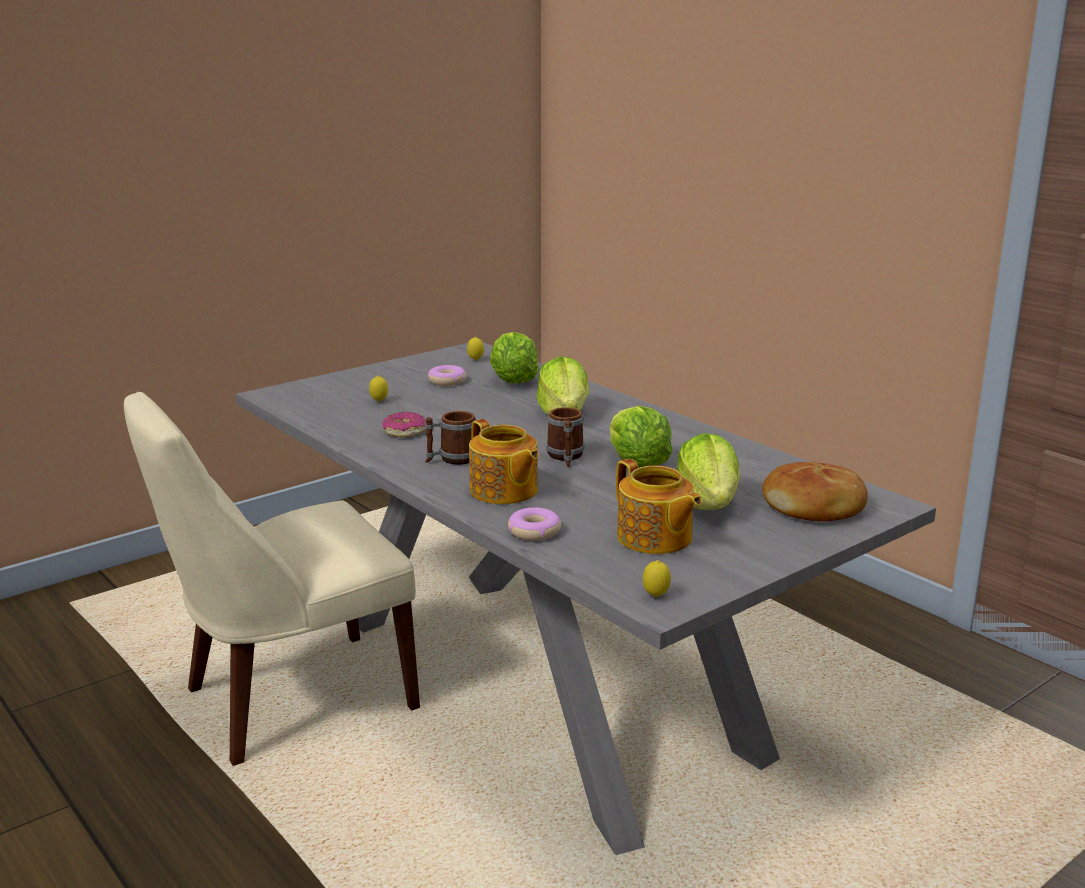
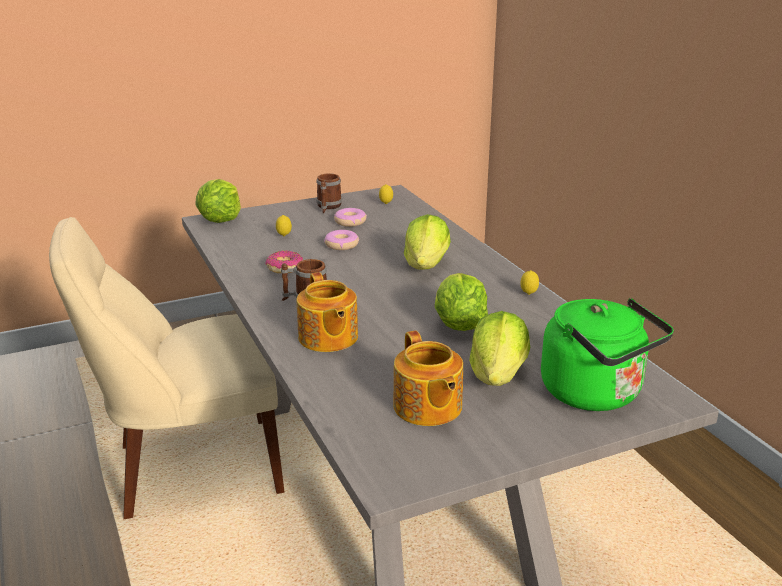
camera: 15 degrees right, 5 degrees up
(513, 381) = (404, 227): lettuce -> lettuce (221, 219)
(534, 532) = (327, 384): donut -> donut (341, 245)
(566, 457) = (401, 309): mug -> mug (328, 207)
(656, 596) = (390, 473): lemon -> lemon (528, 294)
(815, 507) = (596, 394): bread -> green kettle

